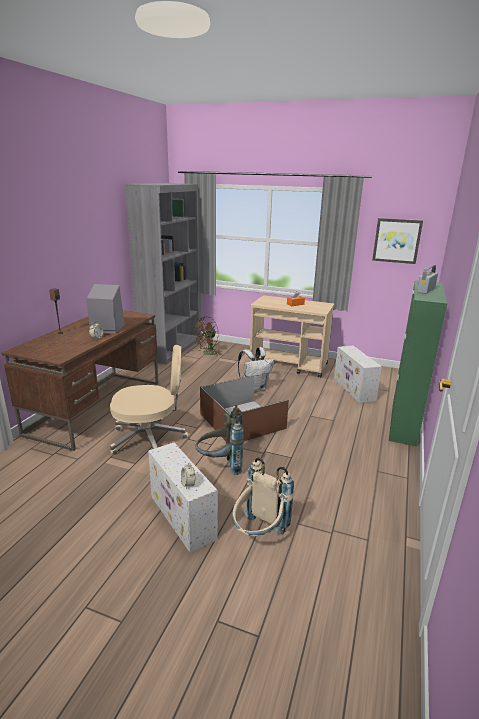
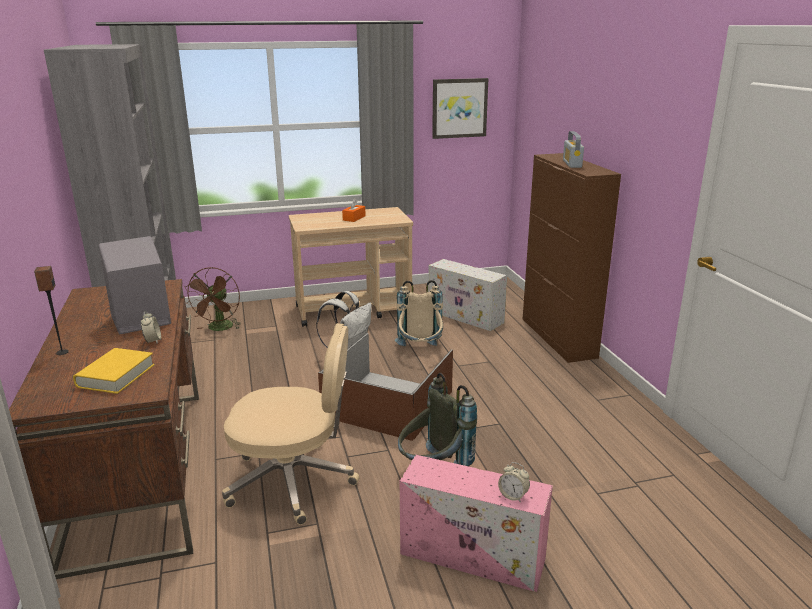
camera: 35 degrees left, 0 degrees up
(60, 348) = (116, 376): none -> yellow book
(150, 439) = (294, 481): beige office chair -> beige office chair turned 45 degrees clockwise
(183, 517) = (474, 557): white storage box -> pink storage box
(258, 535) = (578, 528): beige backpack -> beige backpack (420, 352)
(403, 423) = (558, 338): green cabinet -> brown cabinet

